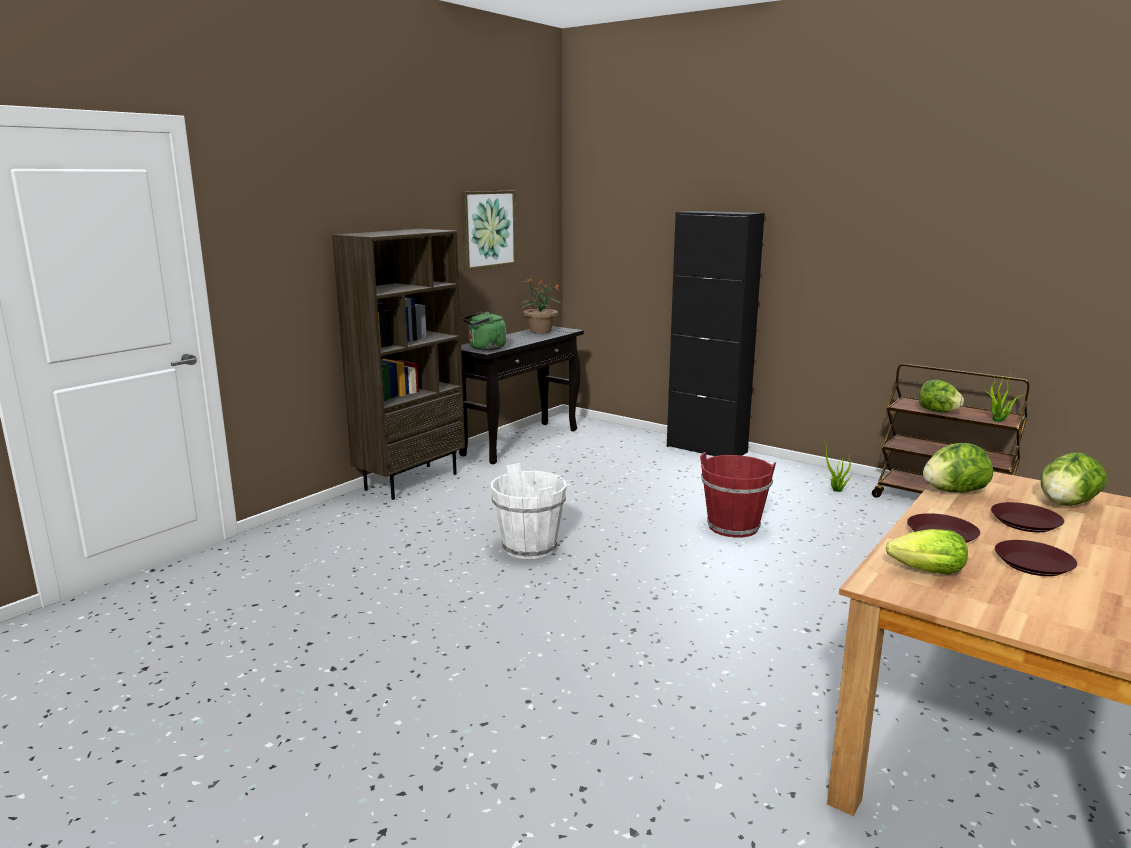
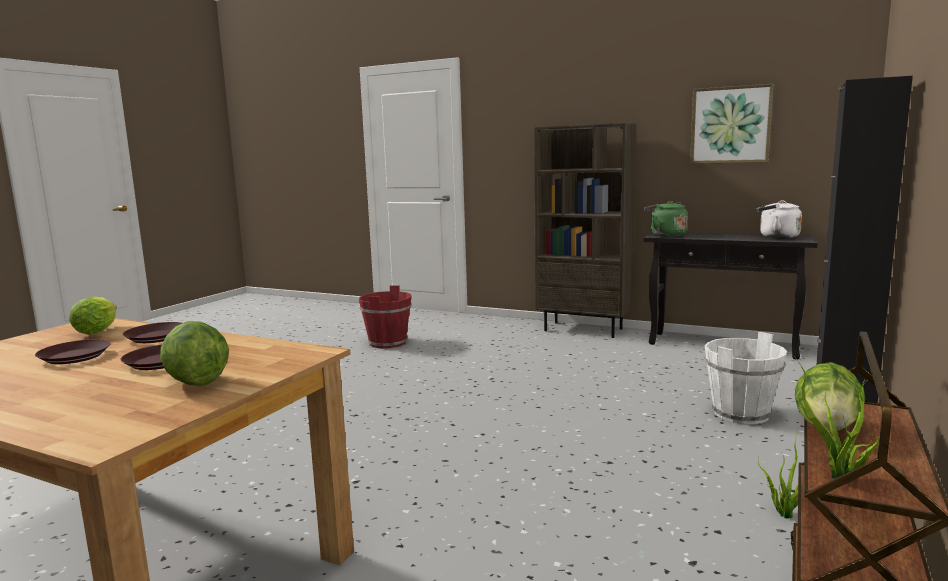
camera: 80 degrees right, 5 degrees down
(529, 547) = (483, 373): white bucket -> white bucket (740, 413)
(540, 331) = (776, 237): potted plant -> white kettle
(733, 527) = (581, 445): red bucket -> red bucket (388, 343)
(953, 491) = (255, 345): lettuce -> none

